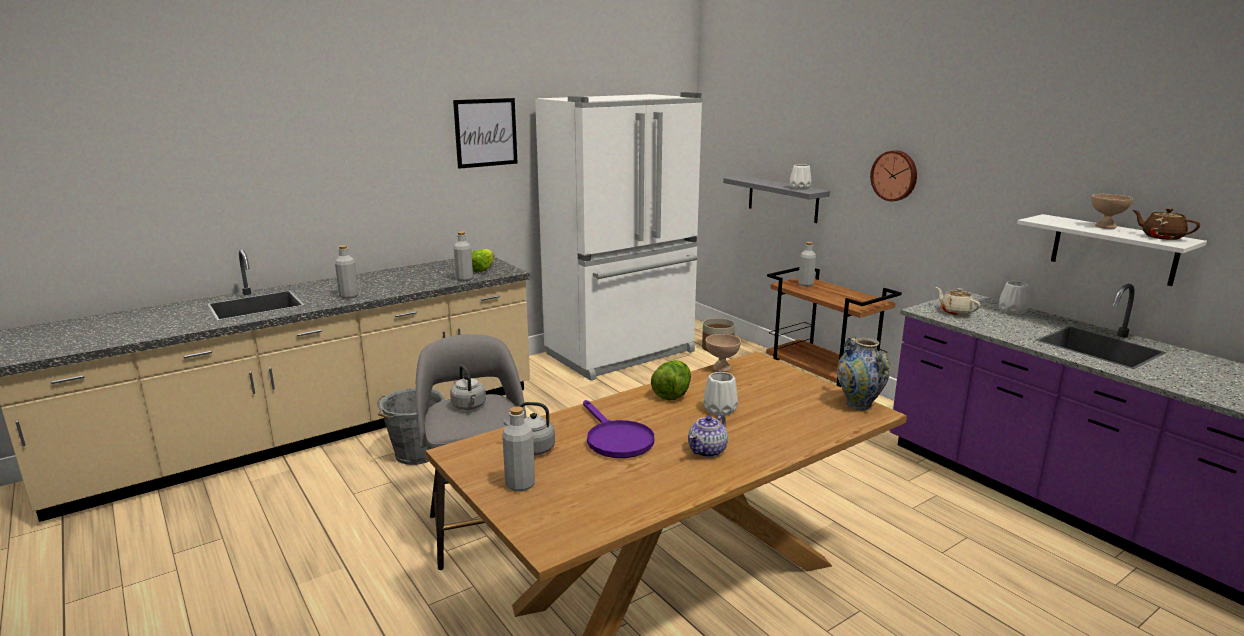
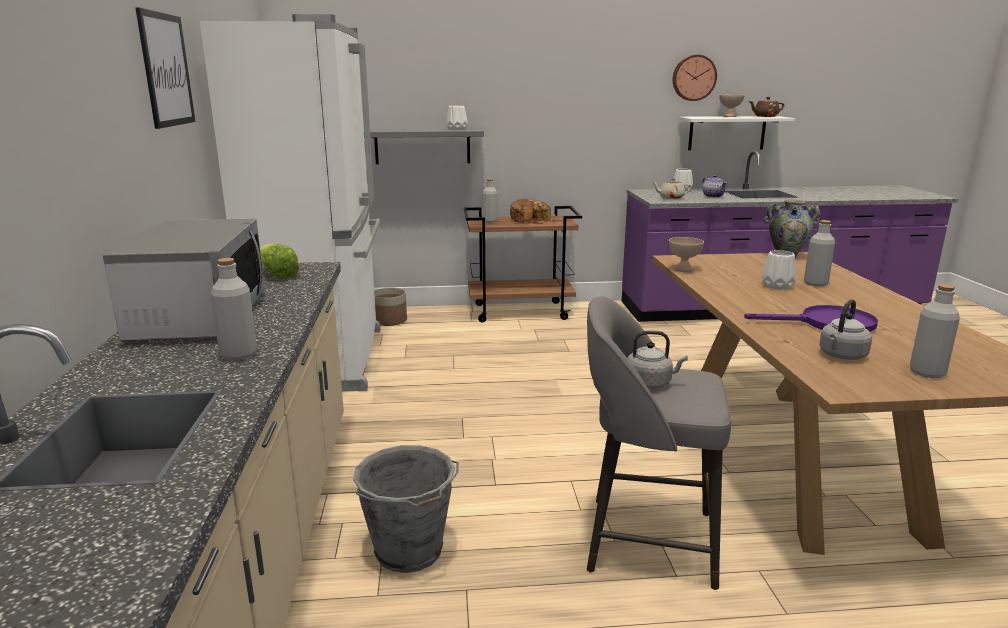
camera: 60 degrees left, 0 degrees up
(395, 277) = (199, 318): none -> microwave
(464, 279) = (301, 287): grey bottle -> grey bottle (815, 283)
(672, 394) = (731, 291): lettuce -> none
(708, 451) = (860, 303): teapot -> teapot (713, 196)
(840, 295) = (531, 220): none -> bread
(895, 175) = (551, 104): wall clock -> wall clock (693, 78)

